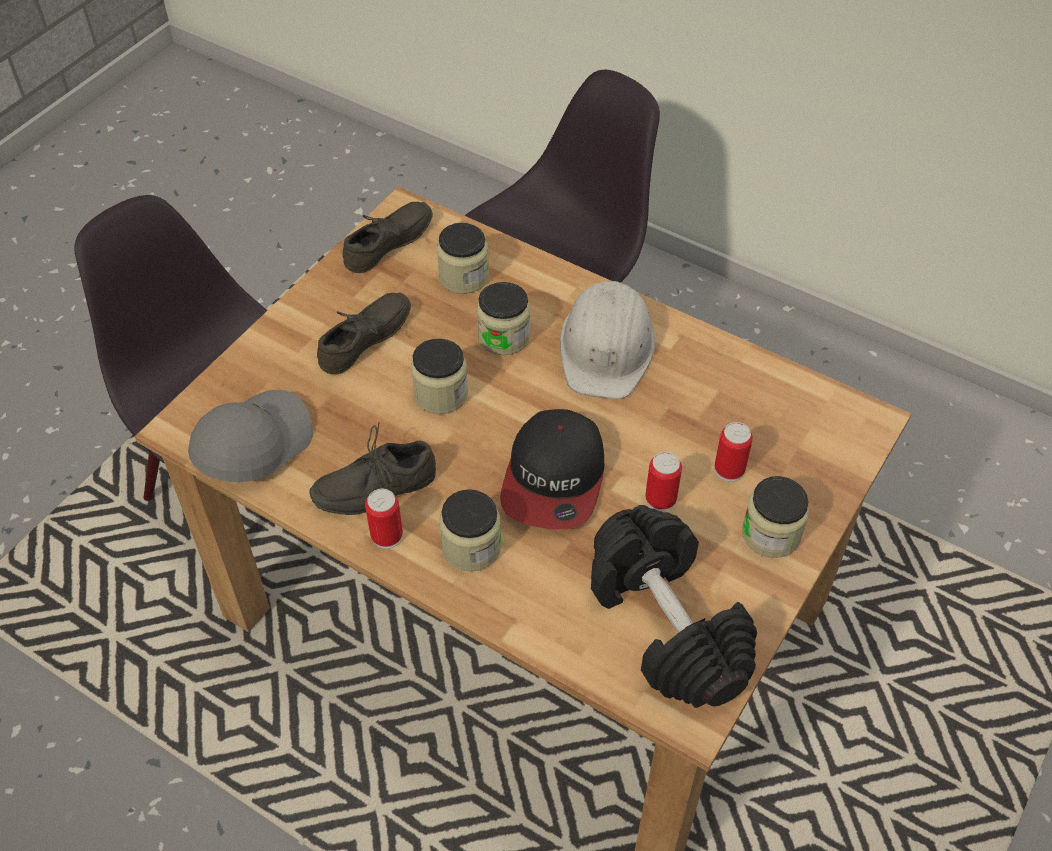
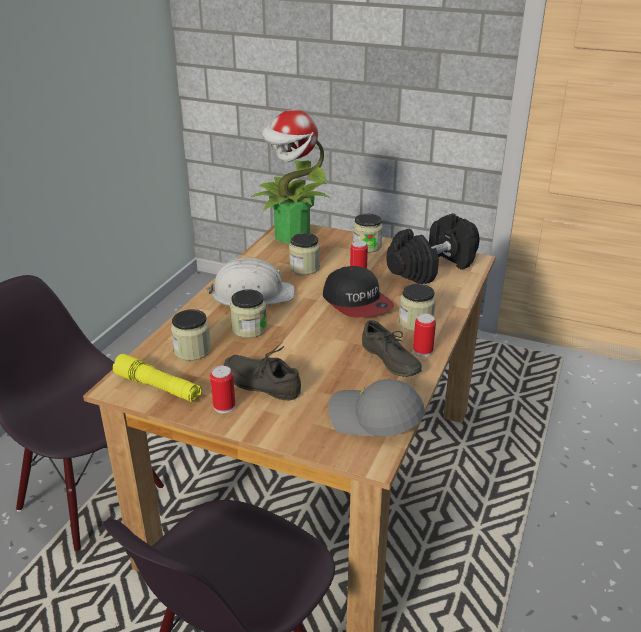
camera: 100 degrees left, 20 degrees down
(391, 246) = (158, 387): grey shoe -> yellow flashlight
(441, 394) = (305, 346): jar -> jar (304, 268)
(554, 479) = (357, 302): cap -> cap turned 60 degrees clockwise
(729, 470) = (332, 257): can -> can (224, 406)
(825, 420) = (291, 236): none -> potted plant

